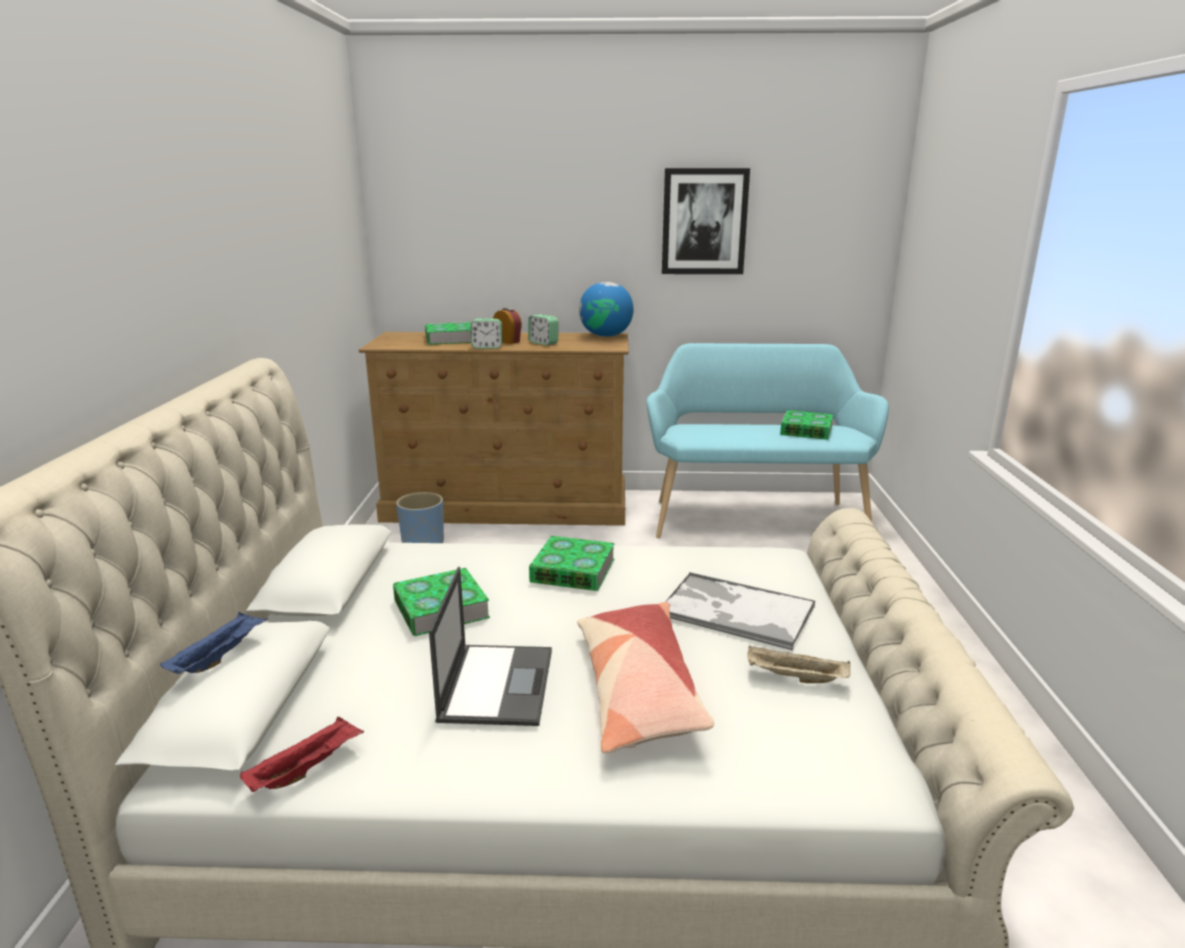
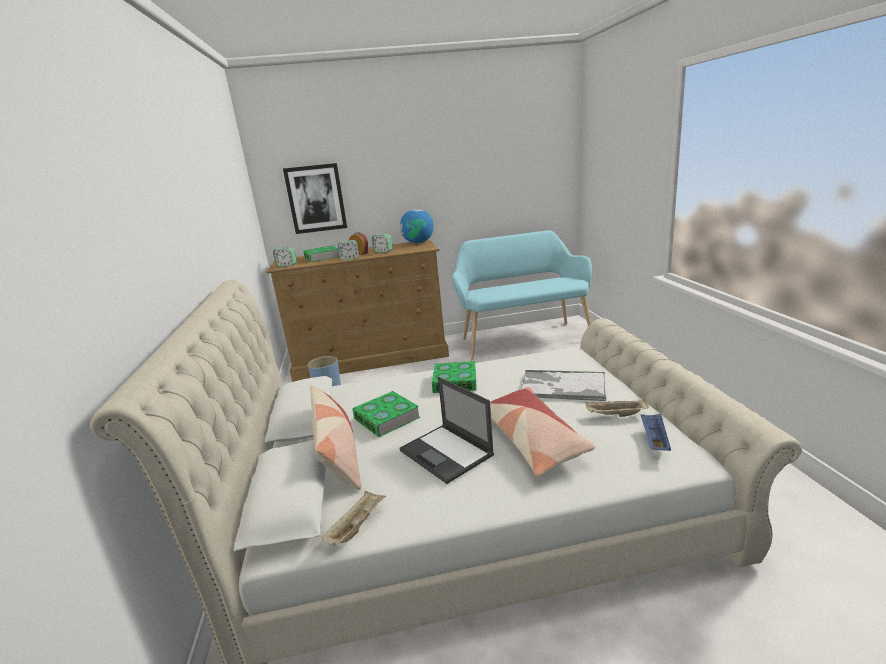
camera: 10 degrees left, 0 degrees up
(219, 657) = (273, 470): blue tray -> blue tray (654, 440)
(307, 769) = (356, 526): red tray -> beige tray
(340, 655) = (338, 457): none -> pillow
(392, 344) = (286, 265): none -> alarm clock
(497, 683) = (447, 453): laptop -> laptop turned 150 degrees clockwise
(704, 222) = (467, 166): picture -> picture (316, 198)
(806, 430) = (547, 282): book -> none

